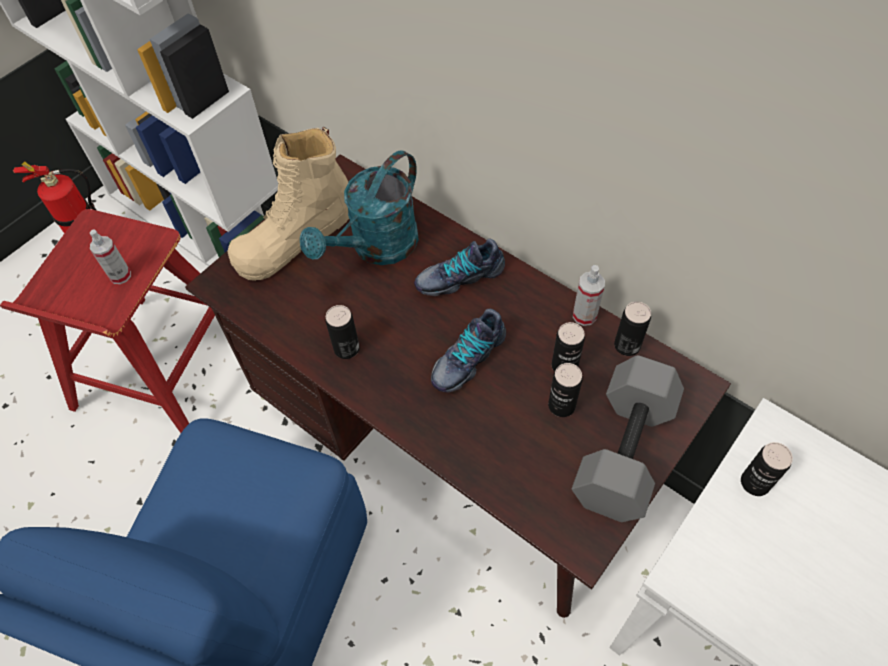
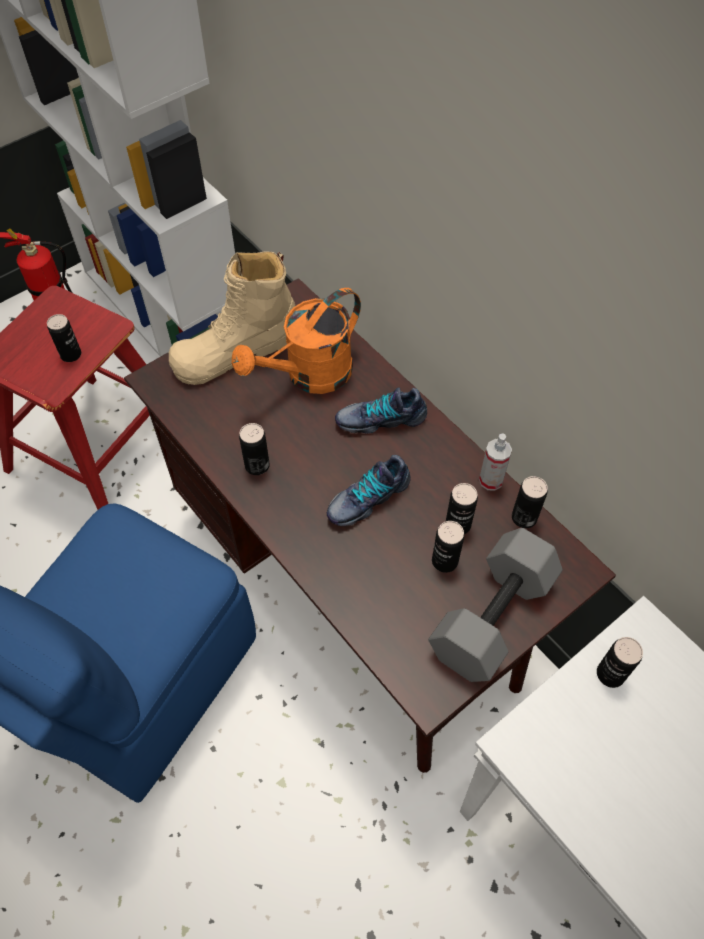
camera: 10 degrees right, 0 degrees up
(120, 275) = (71, 355): spray bottle -> can
(376, 248) = (309, 376): turquoise watering can -> orange watering can

